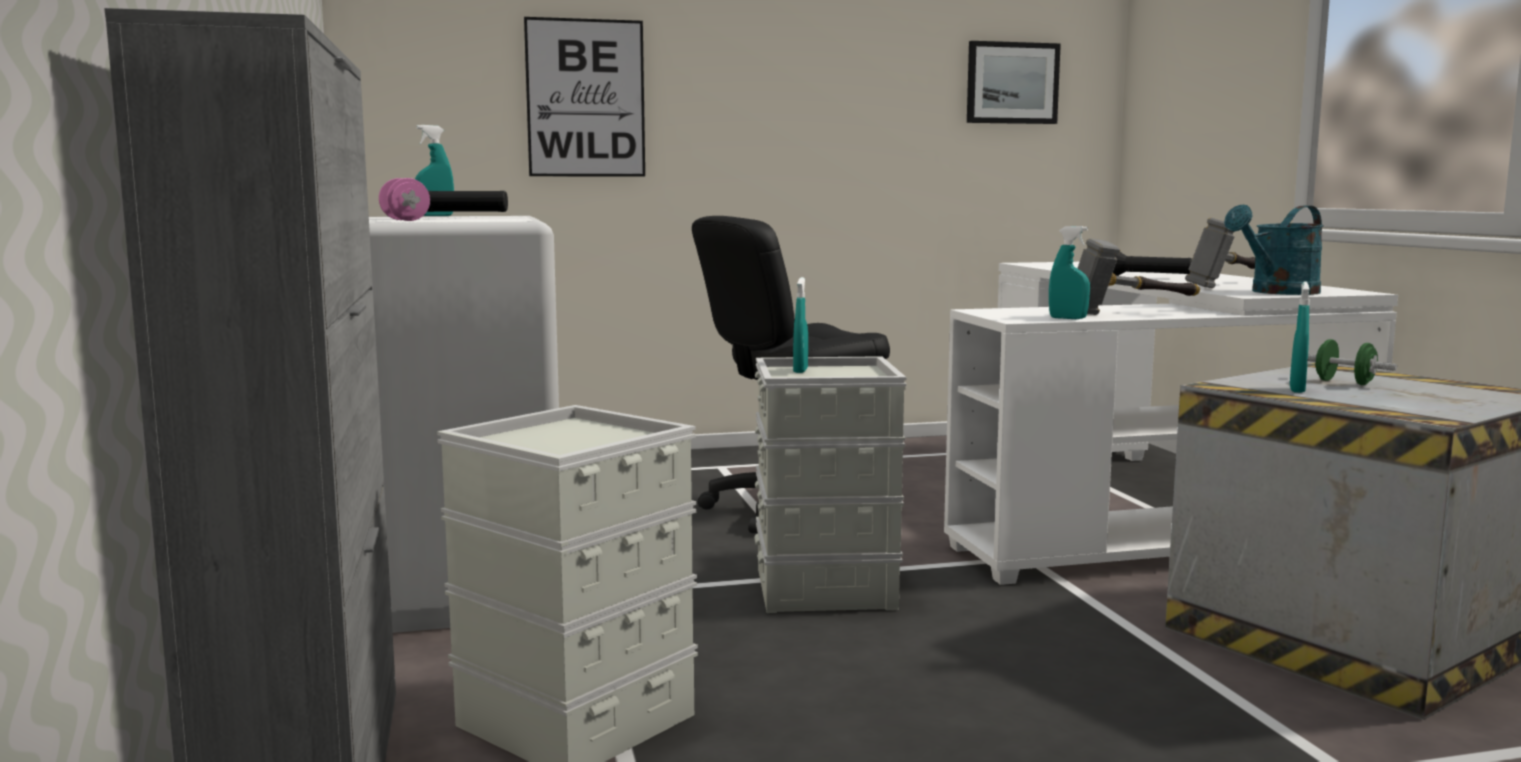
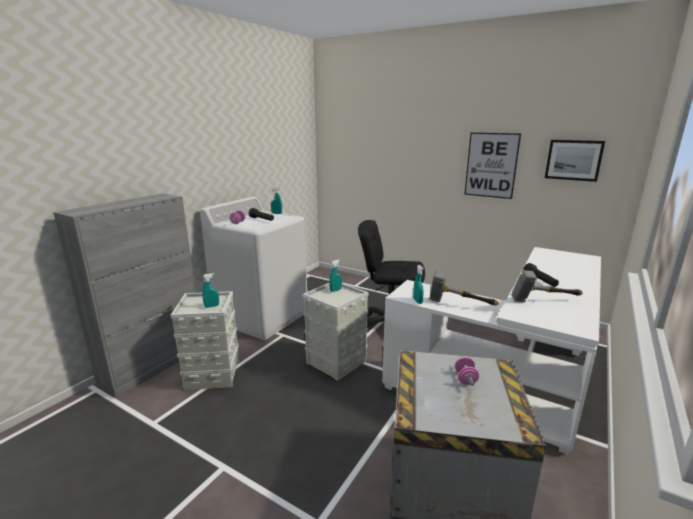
camera: 45 degrees right, 10 degrees up
(585, 98) = (385, 160): picture -> picture (491, 165)
(1277, 292) = (536, 317): turquoise watering can -> none
(1297, 390) = (427, 374): turquoise spray bottle -> turquoise spray bottle (212, 306)
(1344, 382) = (465, 379): green dumbbell -> pink dumbbell

